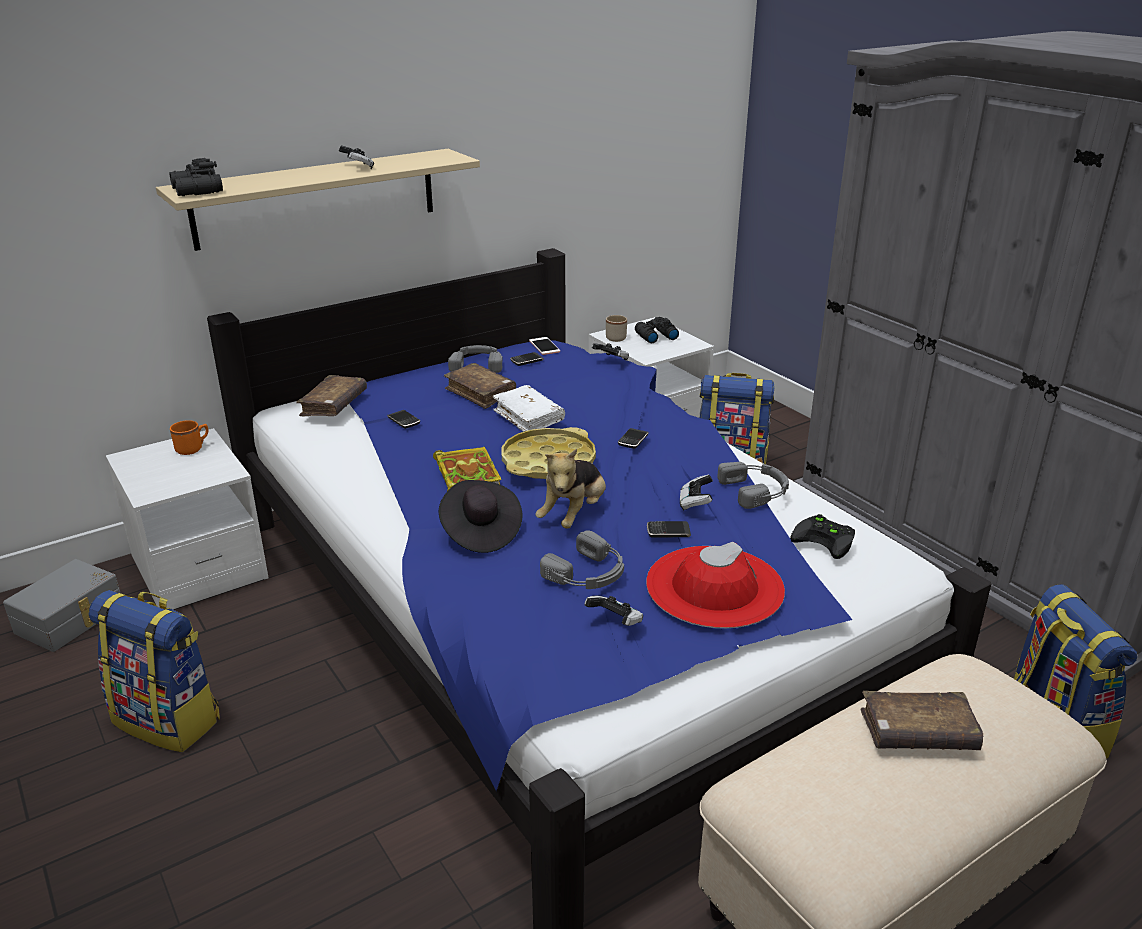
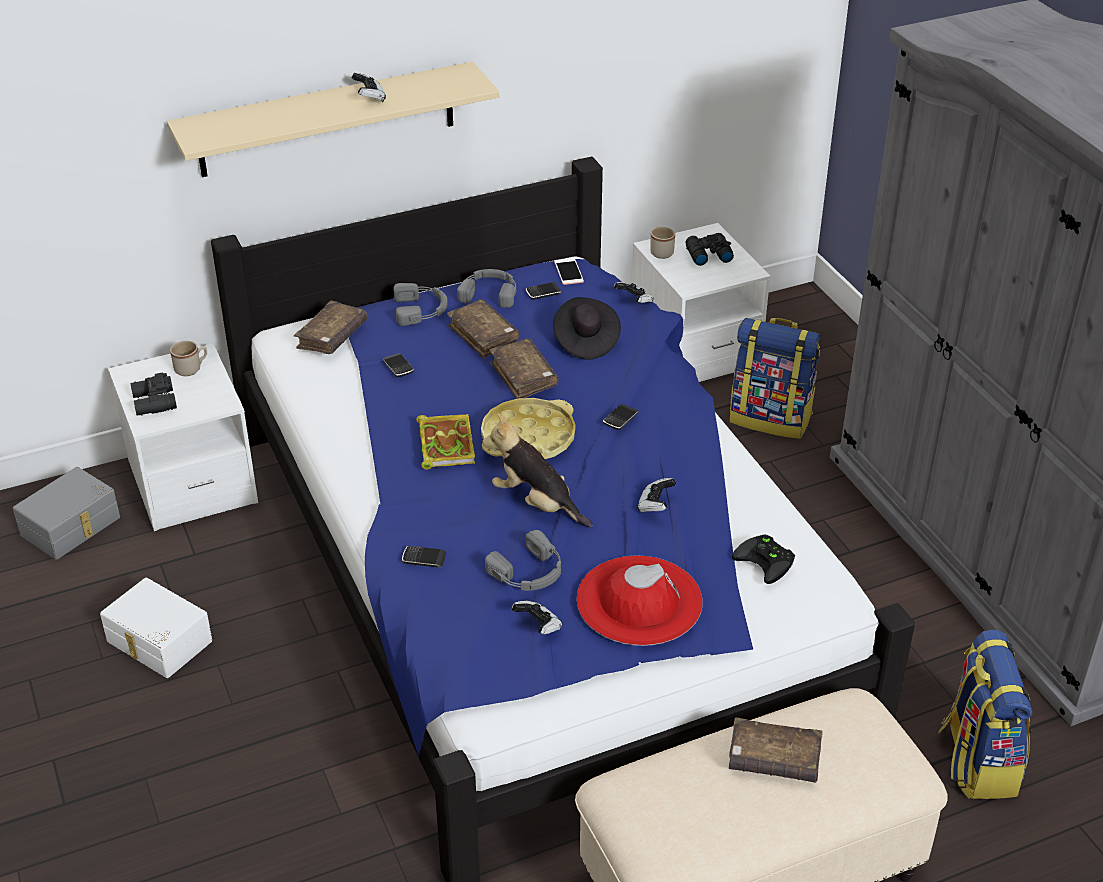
camera: 10 degrees right, 10 degrees up
(169, 720) = (158, 642): backpack -> white storage box
(193, 448) = (191, 369): orange mug -> beige mug
(196, 191) = (205, 133): black binoculars -> black binoculars (153, 403)
(480, 532) = (443, 514): black hat -> black hat (585, 341)
(528, 418) = (523, 376): white book -> brown book
(574, 514) = (536, 503): plush toy -> plush toy turned 90 degrees clockwise
(668, 532) = (618, 535): phone -> phone (423, 559)
(756, 490) = (723, 494): grey headphones -> grey headphones (421, 309)

